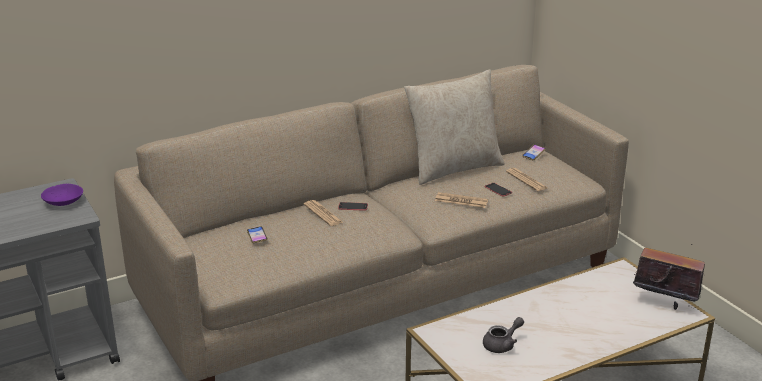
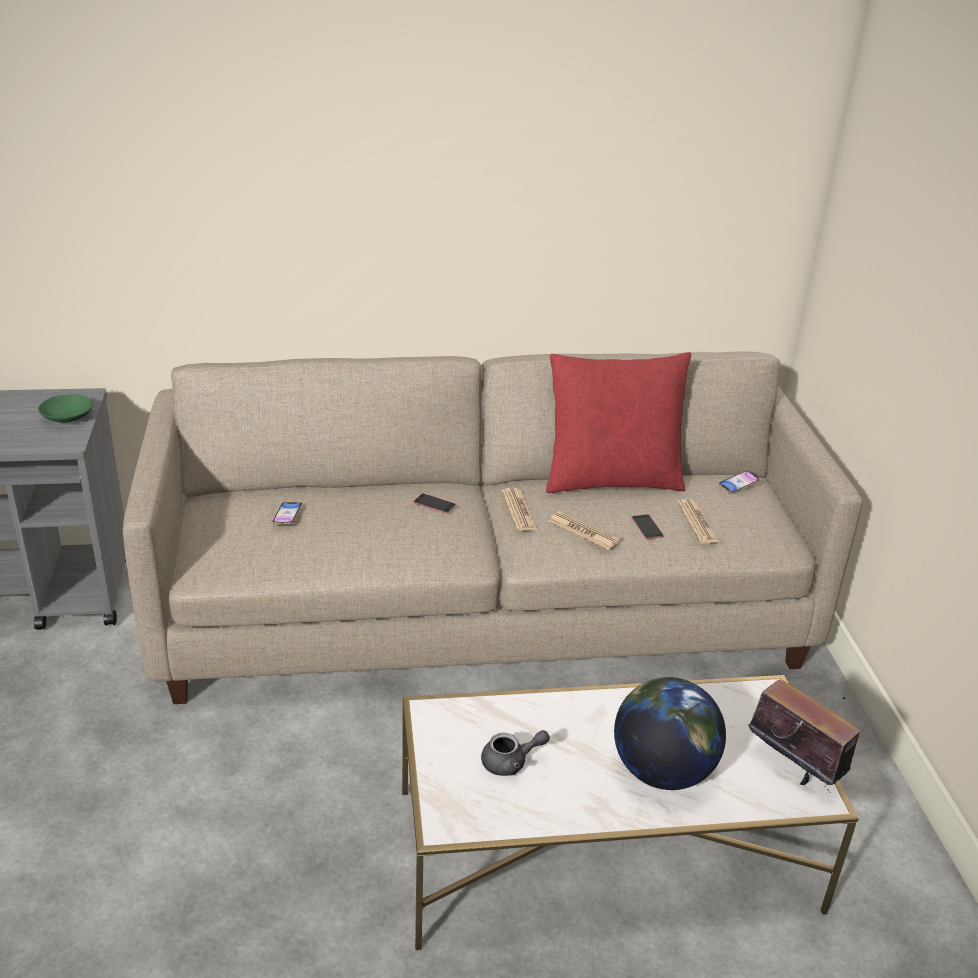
camera: 20 degrees right, 5 degrees up
(63, 201) = (68, 417): purple bowl -> green bowl
(323, 214) = (389, 504): newspaper -> newspaper (518, 510)
(453, 168) = (611, 479): beige pillow -> red pillow
(593, 324) = (662, 771): none -> globe

